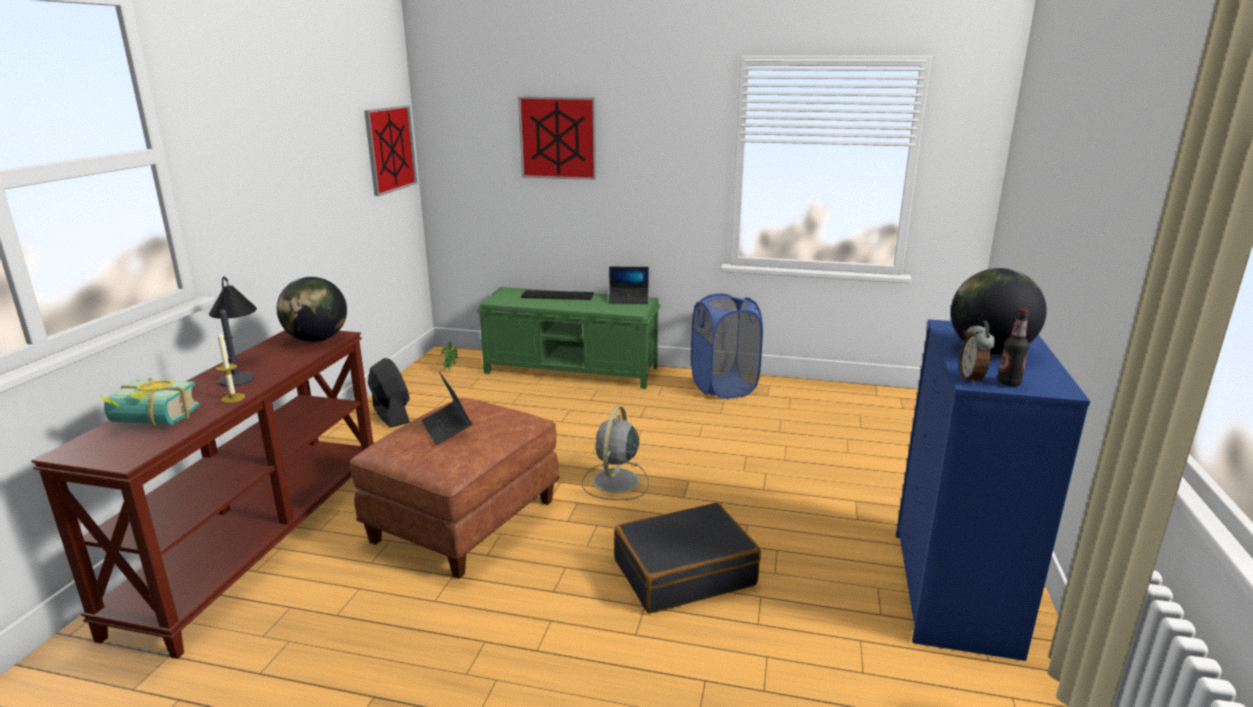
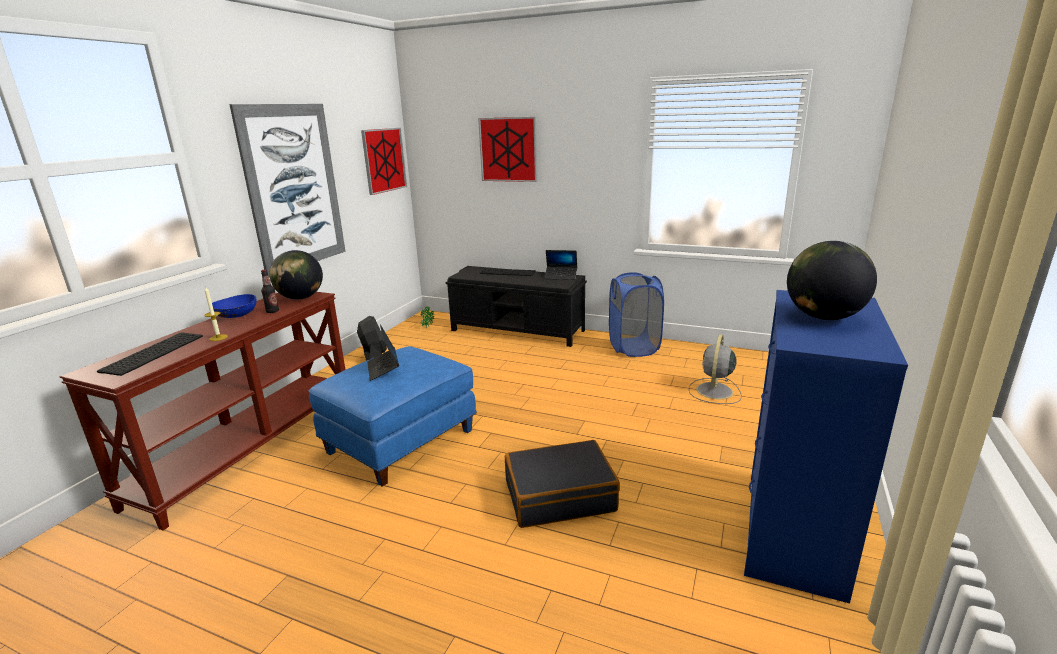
camera: 10 degrees right, 0 degrees up
(150, 422) = (153, 352): book -> keyboard
(240, 368) = (236, 316): table lamp -> blue bowl
(289, 190) = (294, 187): none -> picture
(464, 519) = (401, 440): brown ottoman -> blue ottoman
(572, 370) = (518, 330): green bench -> black bench
(615, 482) = (525, 418): grey fan -> grey fan (714, 391)
(972, 379) = (796, 341): alarm clock -> none
(1008, 383) = (830, 345): bottle -> bottle (272, 311)

